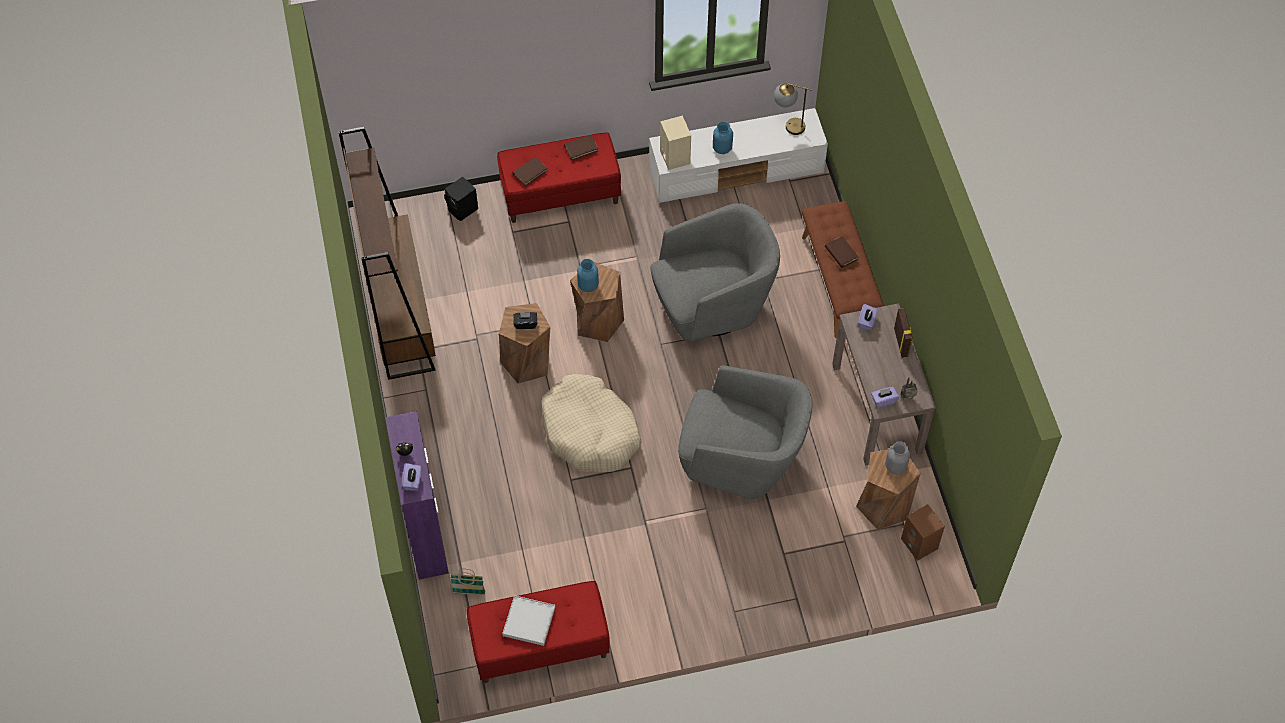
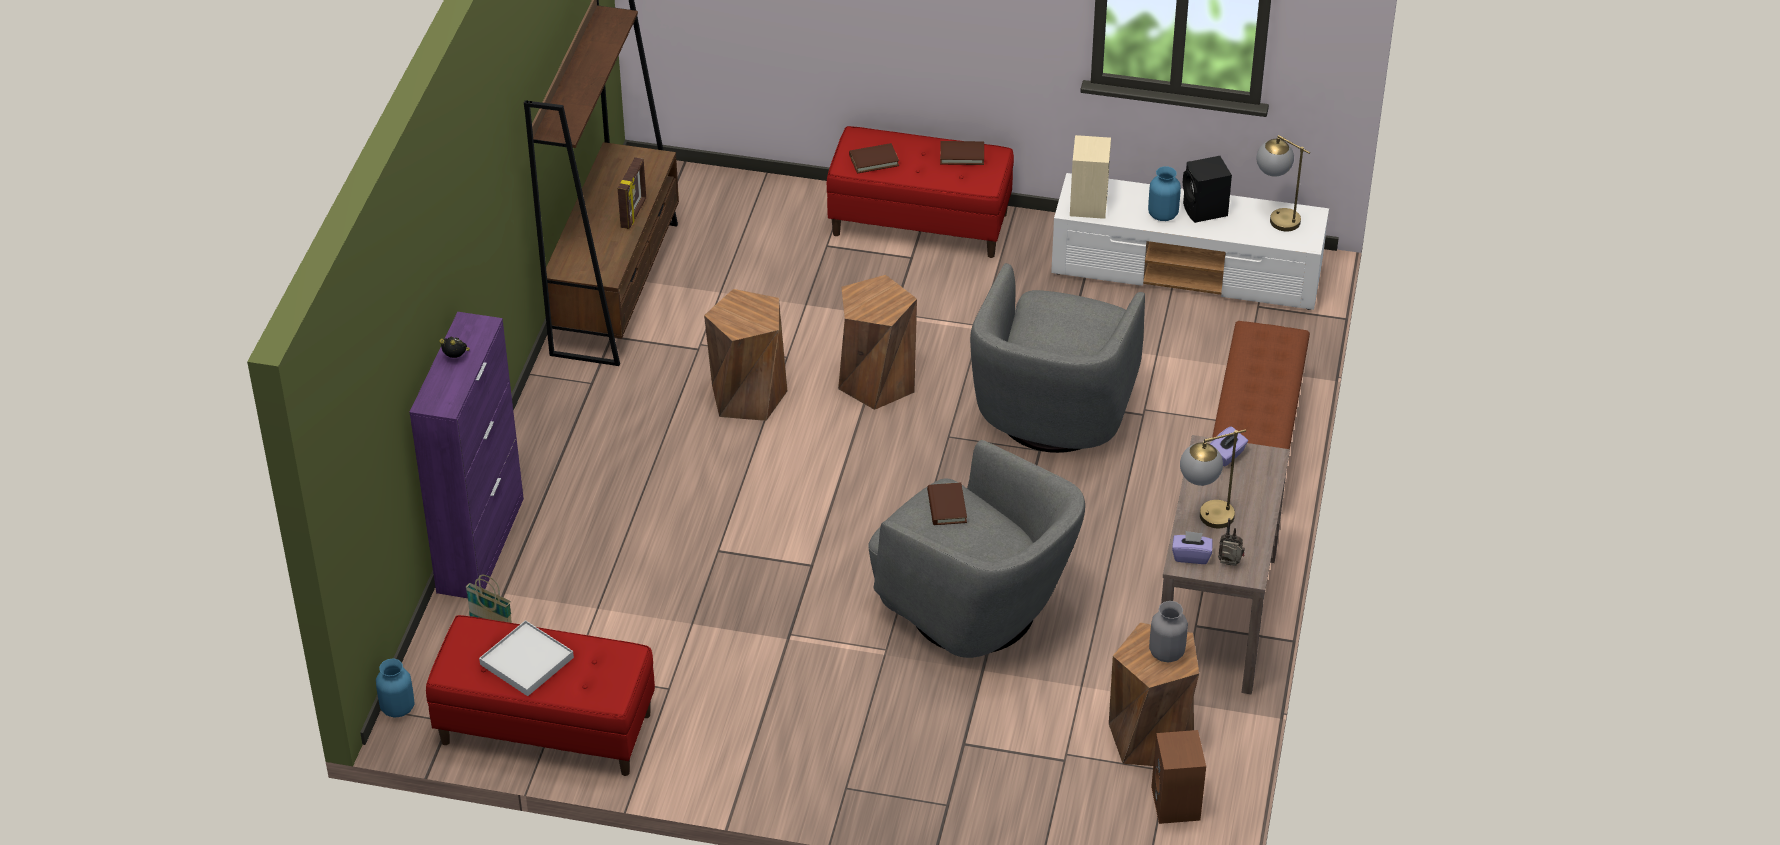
camera: 25 degrees right, 15 degrees down
(412, 481) = (442, 391): purple tissue box -> none
(463, 209) = (776, 201): black speaker -> black speaker (1205, 211)
(525, 324) = (747, 316): black tissue box -> none
(588, 285) = (862, 299): blue vase -> blue vase (397, 707)
(590, 432) = (782, 504): beige dog bed -> none
(713, 304) = (1053, 415): grey armchair -> grey armchair turned 105 degrees clockwise
(841, 253) = (1258, 386): brown book -> brown book (946, 506)
(878, 372) = (1205, 519): none -> table lamp
(901, 342) = (1263, 496): picture frame -> picture frame (634, 213)

